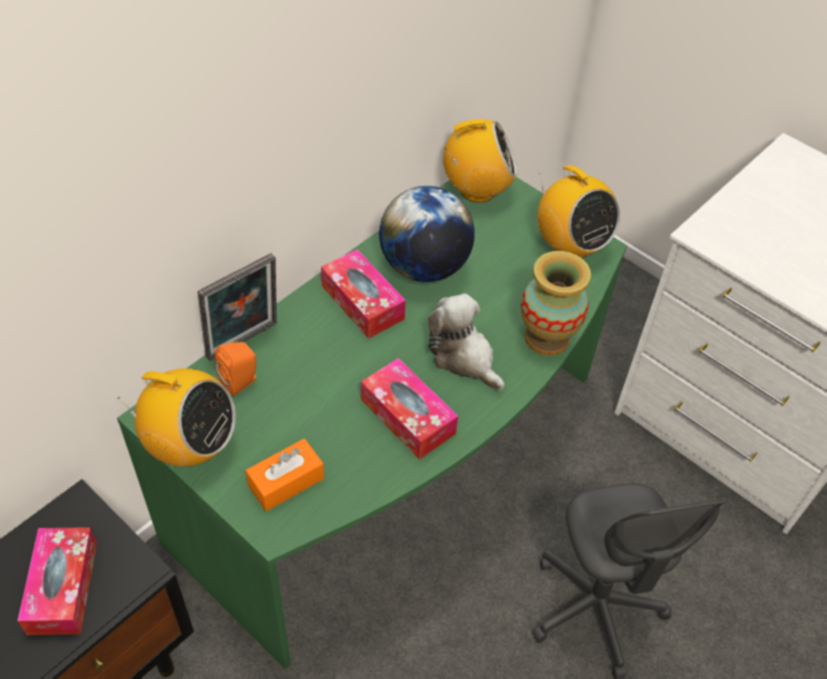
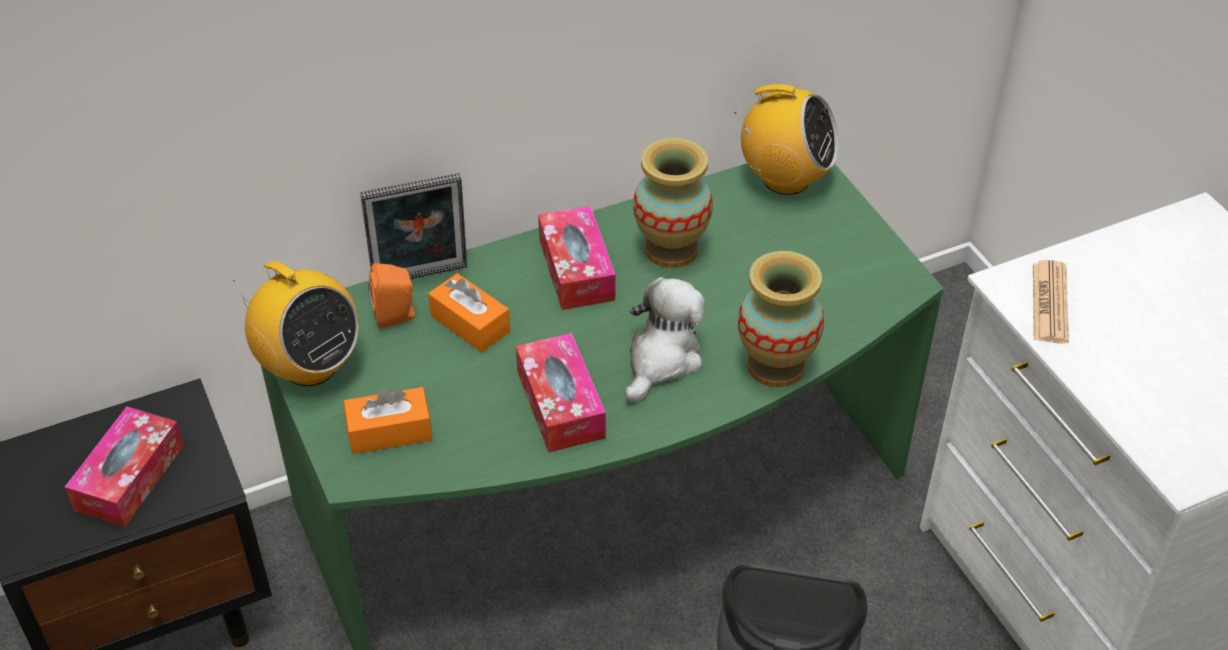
camera: 25 degrees right, 5 degrees down
(303, 370) = (470, 324): none -> orange tissue box
(424, 267) = (671, 249): globe -> vase
(463, 357) = (662, 359): plush toy -> plush toy turned 45 degrees clockwise
(570, 246) = (867, 270): radio -> none
(735, 241) = (1049, 303): none -> newspaper

